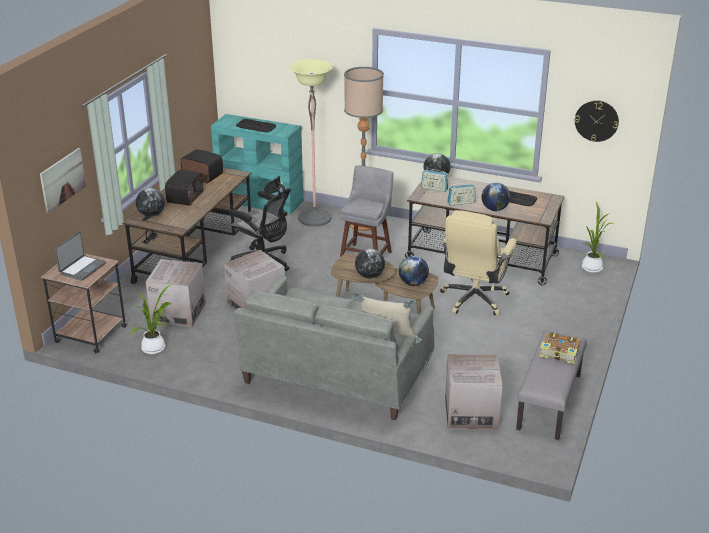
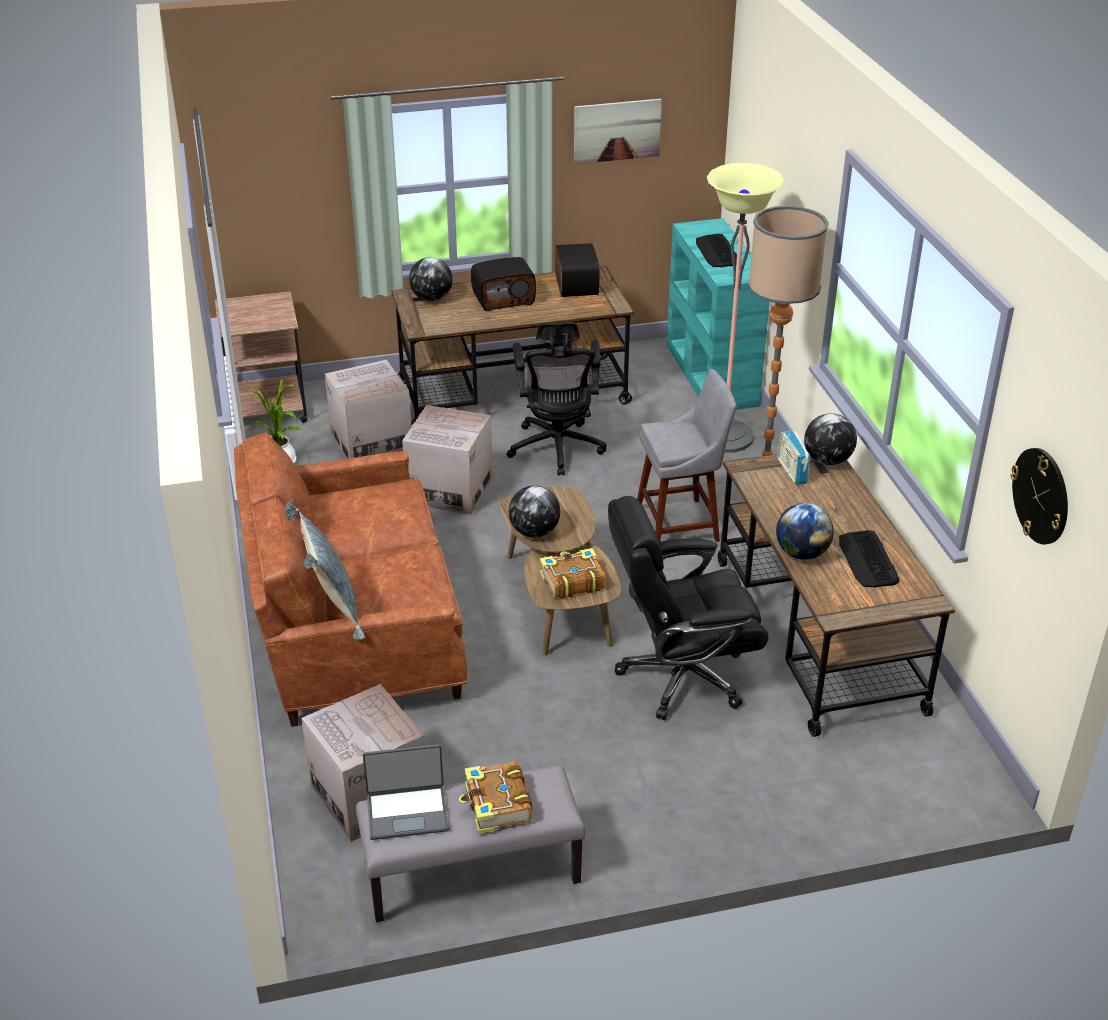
camera: 55 degrees right, 5 degrees up
(62, 179) = (289, 189): picture -> picture (617, 130)
(82, 268) = (256, 314): laptop -> laptop (407, 812)
(336, 374) = (353, 627): grey sofa -> brown sofa
(413, 283) = (571, 581): globe -> book
(461, 203) = (779, 513): radio -> none
(474, 299) = (682, 676): beige office chair -> black office chair
(592, 267) = (946, 774): potted plant -> none

